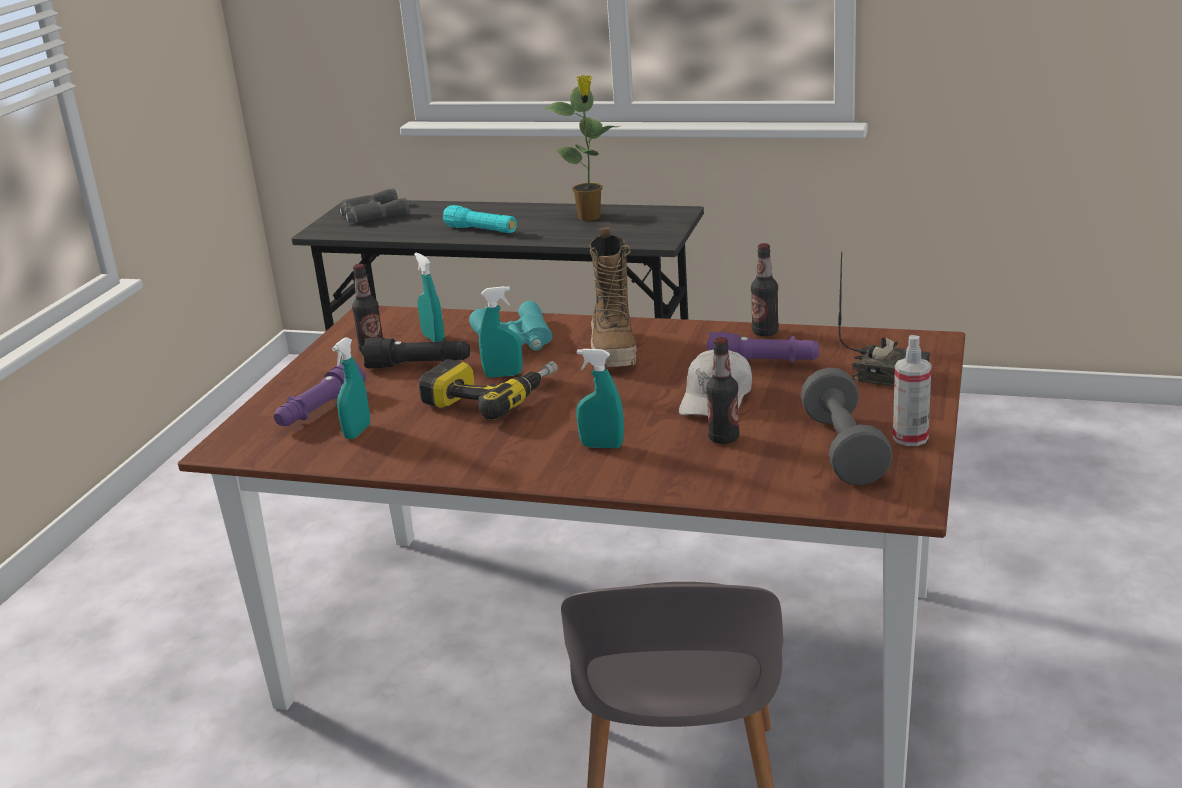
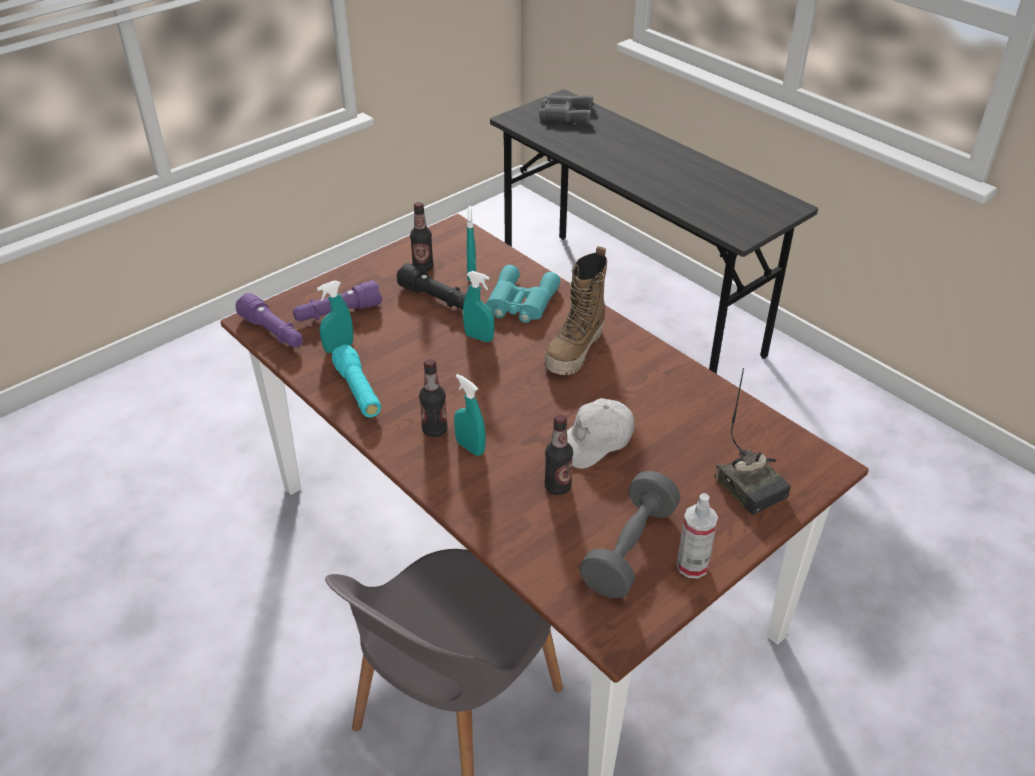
camera: 30 degrees right, 15 degrees up
(481, 230) = (622, 165): turquoise flashlight -> turquoise flashlight (358, 391)
(491, 396) = (450, 356): power drill -> none
(590, 217) = (716, 184): potted plant -> none
(763, 363) = (668, 420): purple flashlight -> purple flashlight (273, 332)
(765, 332) = (705, 386): bottle -> bottle (434, 430)

